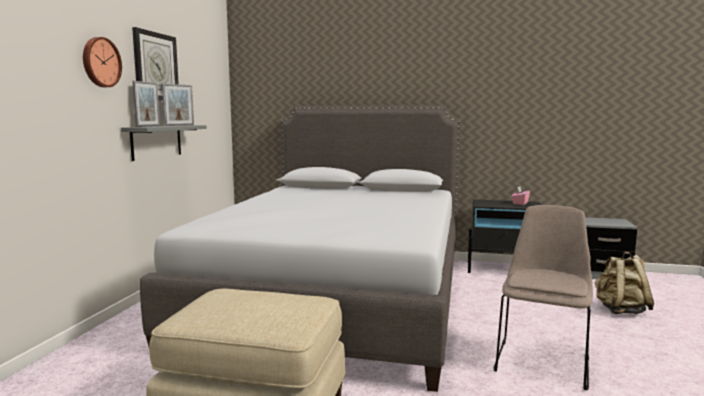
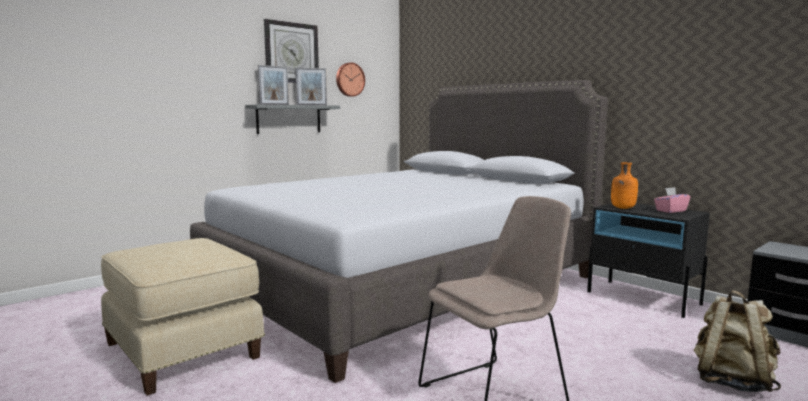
camera: 35 degrees right, 0 degrees up
(100, 62) = (224, 50): wall clock -> wall clock (349, 79)
(491, 205) = (622, 208): none -> orange bottle

